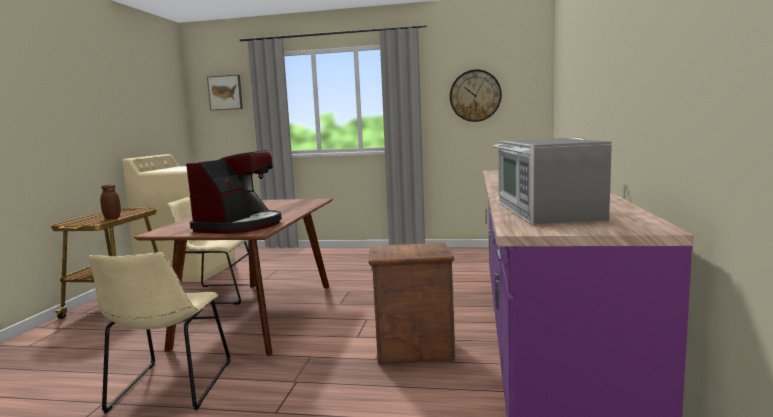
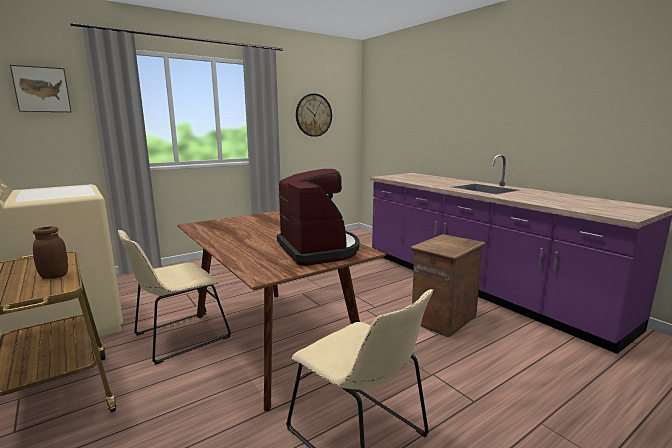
camera: 45 degrees left, 5 degrees up
(545, 211) = (571, 203): microwave -> none

